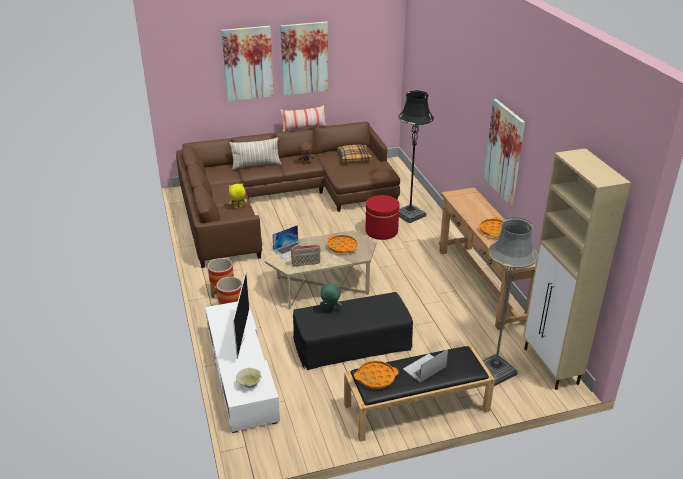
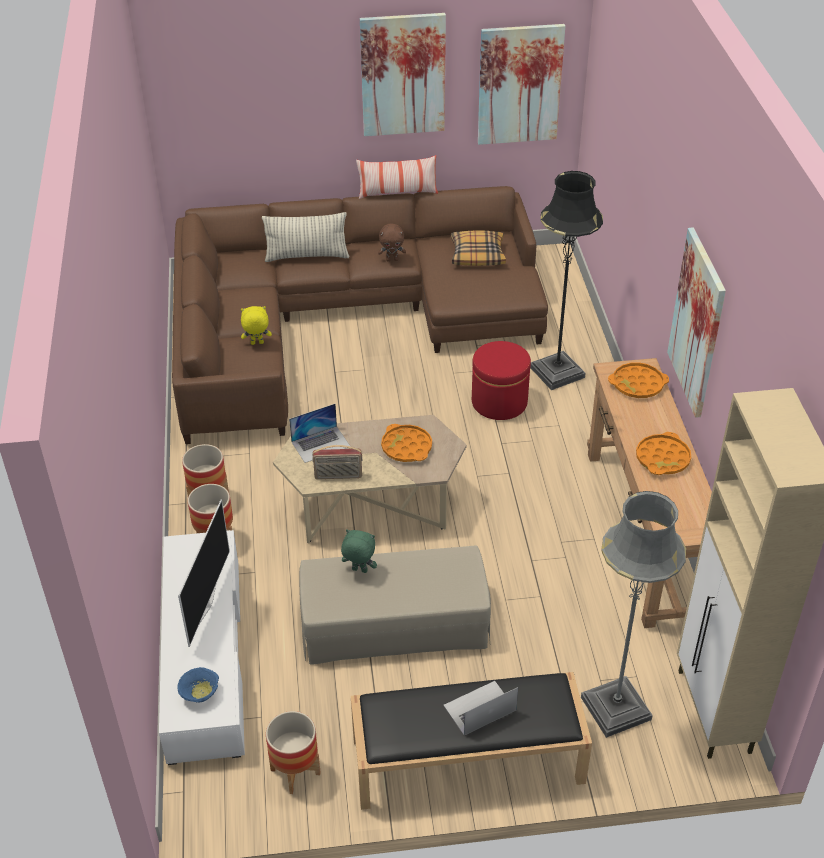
camera: 10 degrees right, 10 degrees up
(248, 63) = (301, 80): picture -> picture (519, 84)
(249, 383) = (200, 693): beige bowl -> blue bowl
(313, 427) = (295, 772): none -> planter
(352, 342) = (394, 621): black ottoman -> beige ottoman
(376, 377) = (396, 716): orange tray -> orange tray (637, 384)

